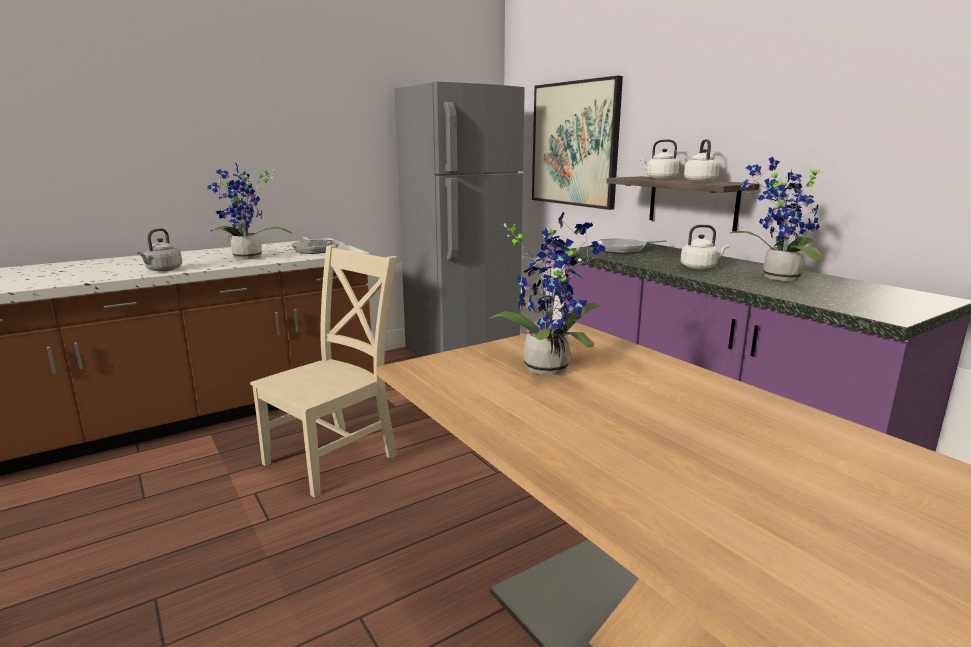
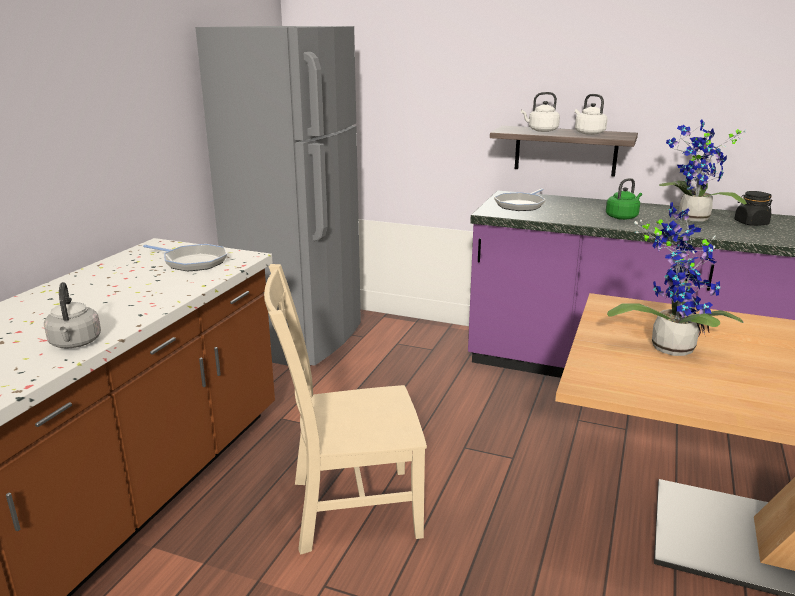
camera: 35 degrees left, 5 degrees up
(247, 258) = (142, 295): potted plant -> none
(335, 457) = (348, 508): beige chair -> beige chair turned 105 degrees counterclockwise
(574, 144) = (406, 90): picture -> none
(700, 267) = (622, 217): white kettle -> green kettle
(846, 290) = (751, 223): none -> black jar

